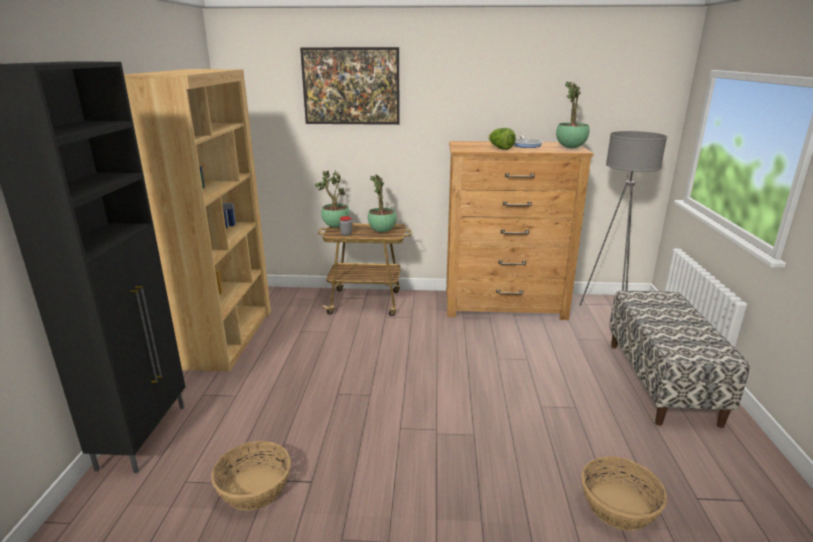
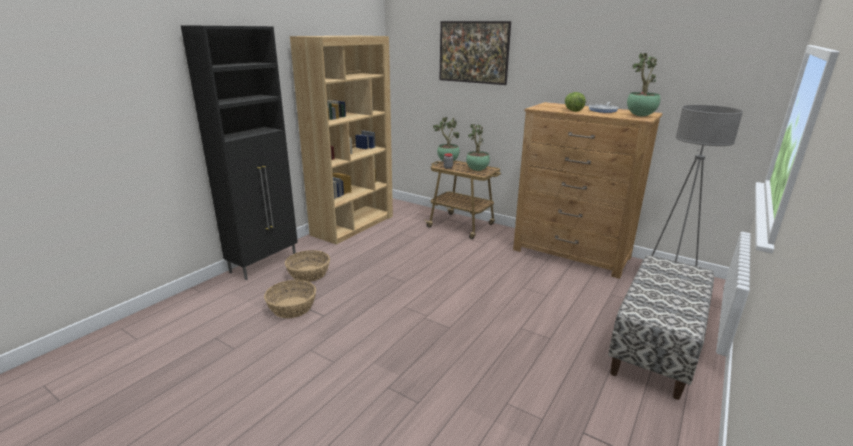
camera: 30 degrees right, 0 degrees up
(619, 506) = (509, 409): basket -> basket (309, 274)

